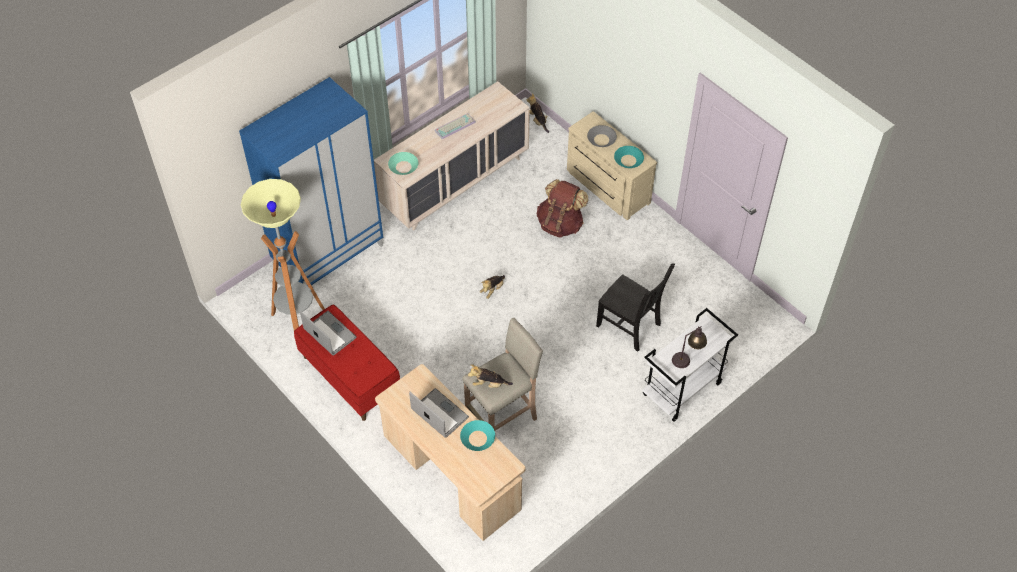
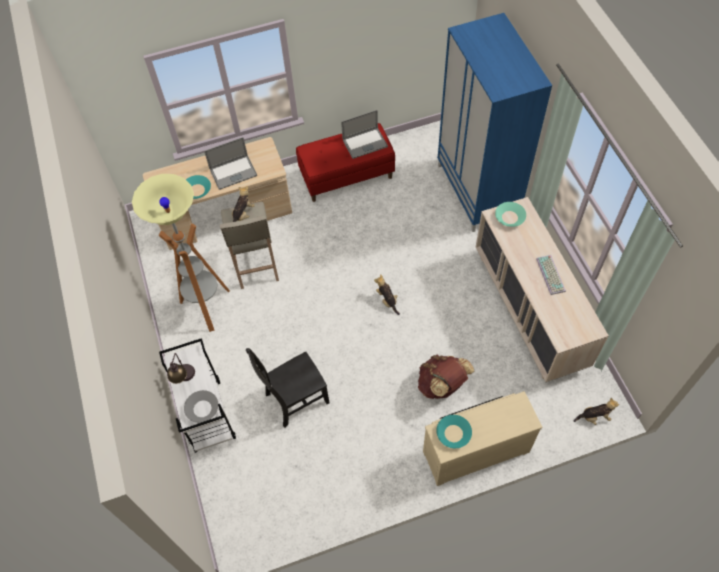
camera: 115 degrees right, 5 degrees up
(298, 322) = (414, 156): floor lamp -> floor lamp (207, 307)
(601, 139) = (494, 418): grey bowl -> grey bowl (202, 408)

